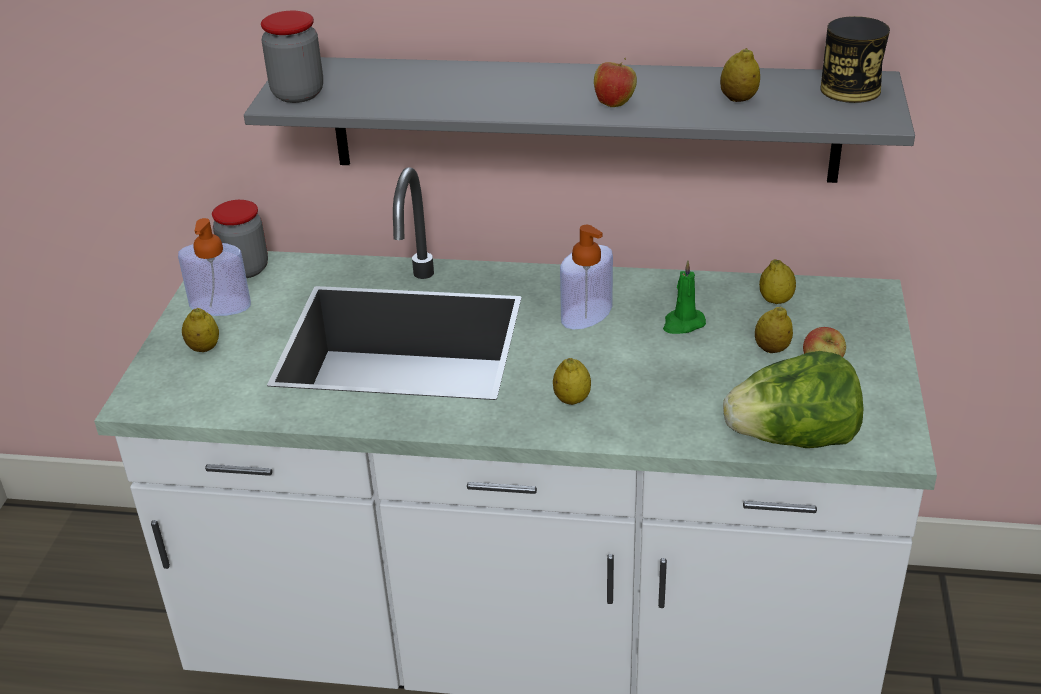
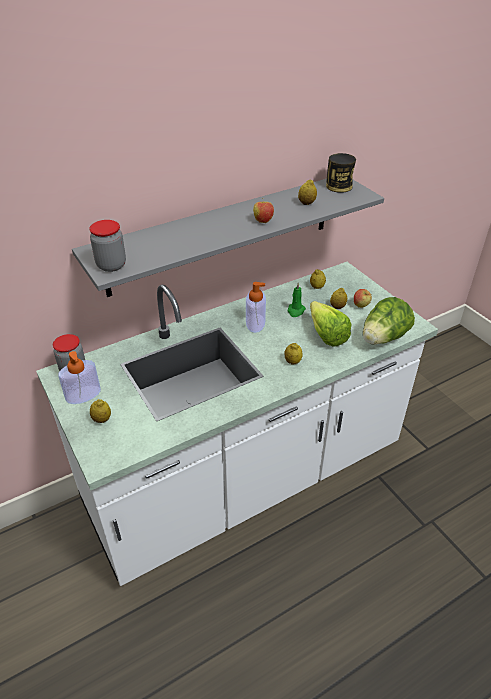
camera: 40 degrees left, 5 degrees up
(691, 380) = (325, 332): none -> lettuce

